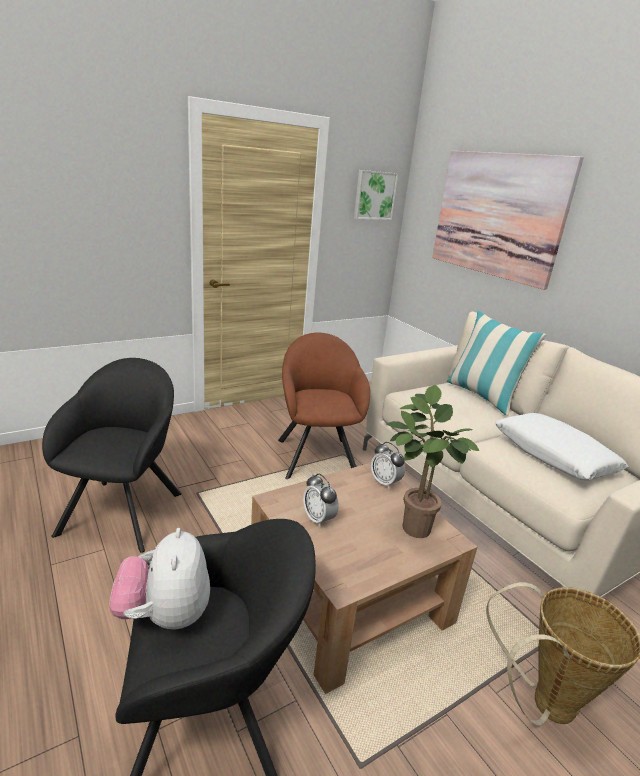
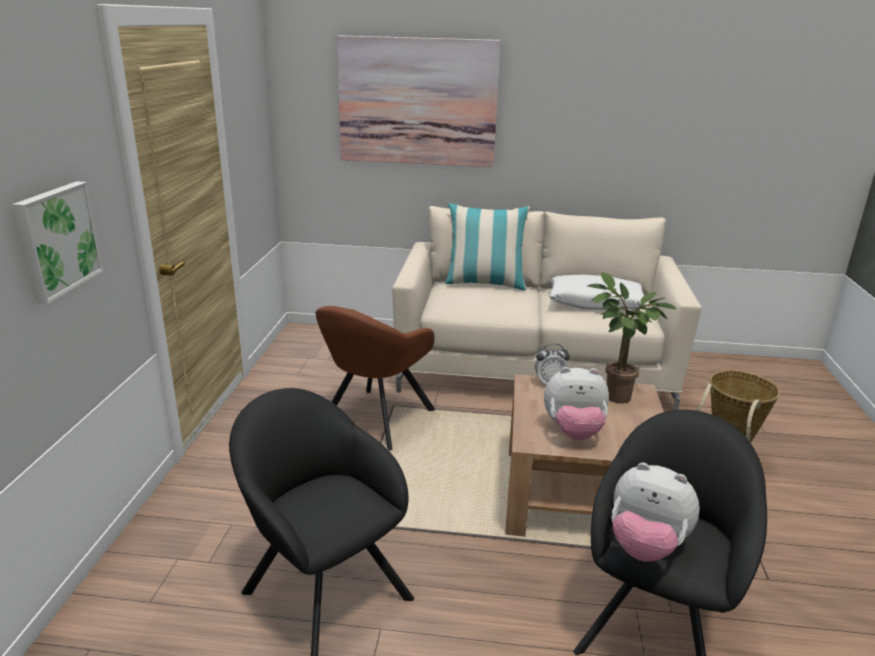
camera: 50 degrees left, 0 degrees up
(316, 455) = (374, 421): brown armchair -> brown armchair turned 90 degrees counterclockwise
(318, 519) = (573, 432): alarm clock -> plush toy
(374, 195) = (253, 98): picture -> picture (56, 240)

